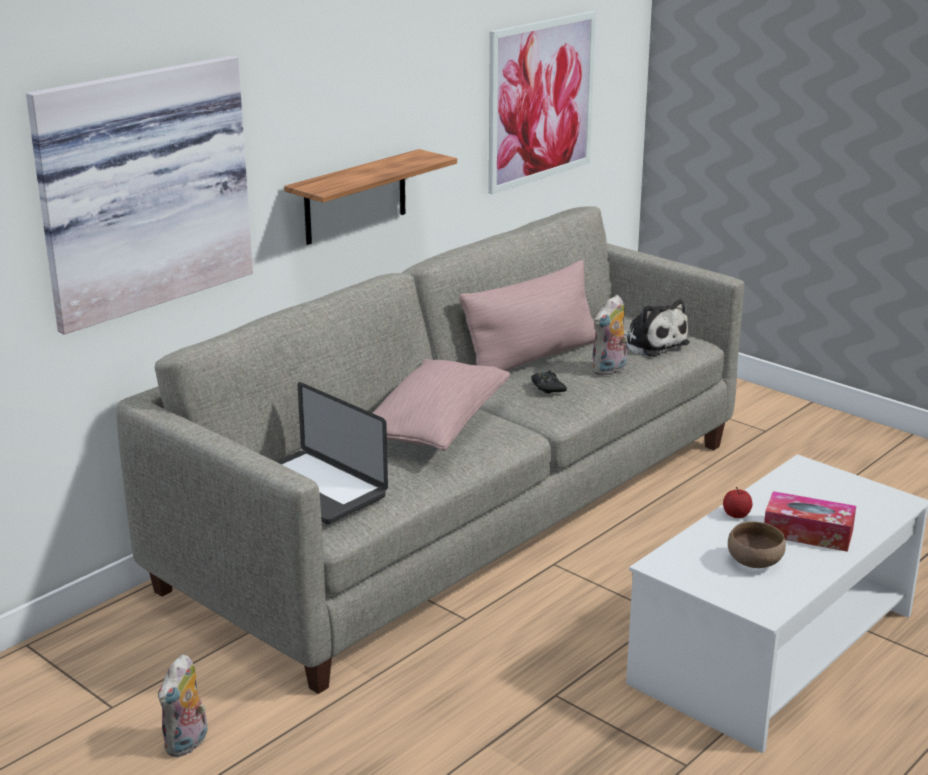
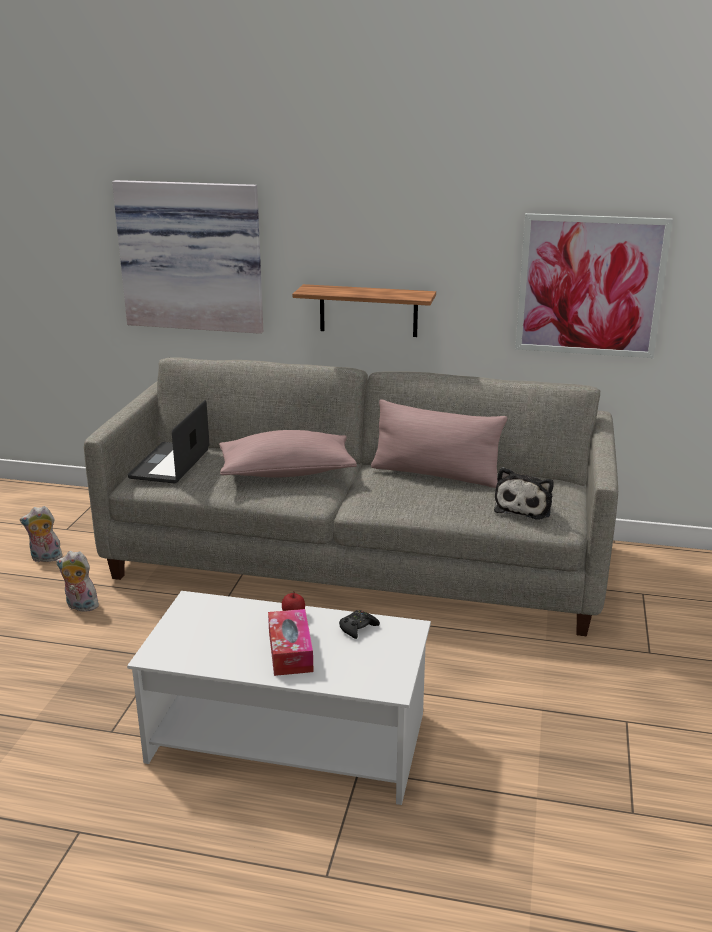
camera: 60 degrees right, 0 degrees up
(547, 387) = (391, 490): black game controller -> black game controller (358, 628)
(610, 370) = (448, 504): plush toy -> plush toy (80, 606)
(755, 563) = (222, 637): brown bowl -> none

